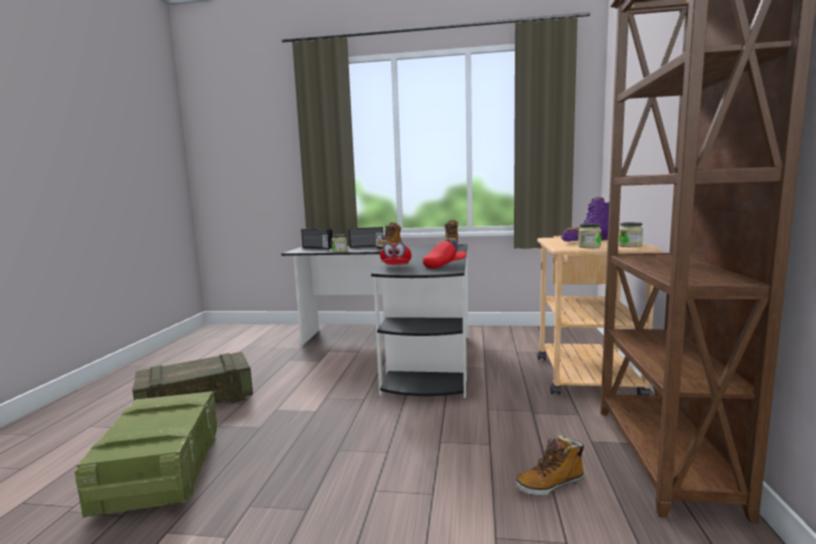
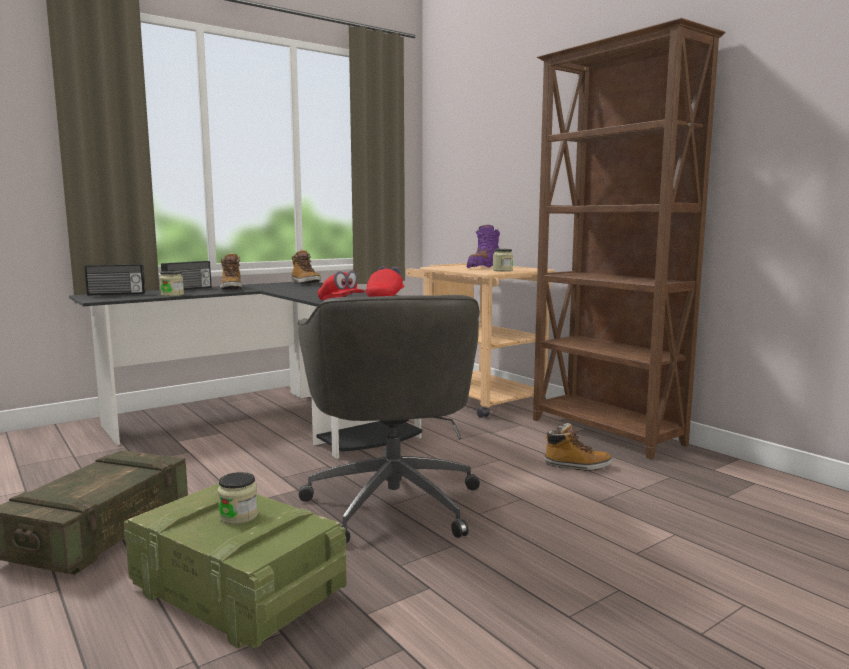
camera: 45 degrees left, 0 degrees up
(344, 448) = (393, 501): none -> grey office chair
(550, 484) = (577, 466): boot -> boot turned 105 degrees counterclockwise
(630, 246) = (527, 268): jar -> jar (238, 516)

